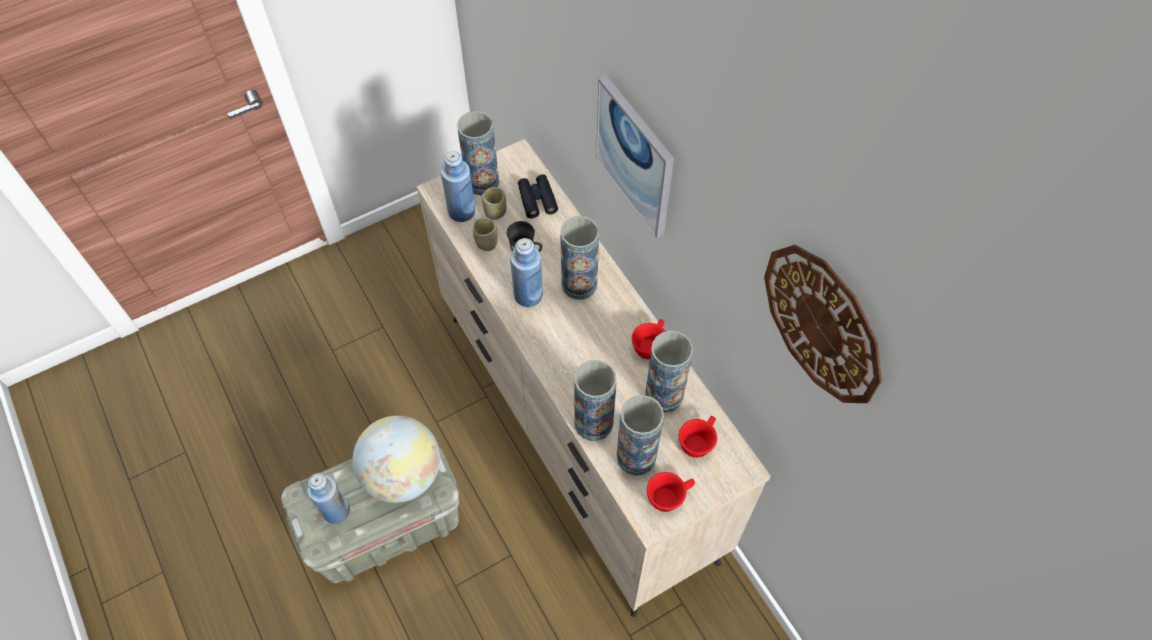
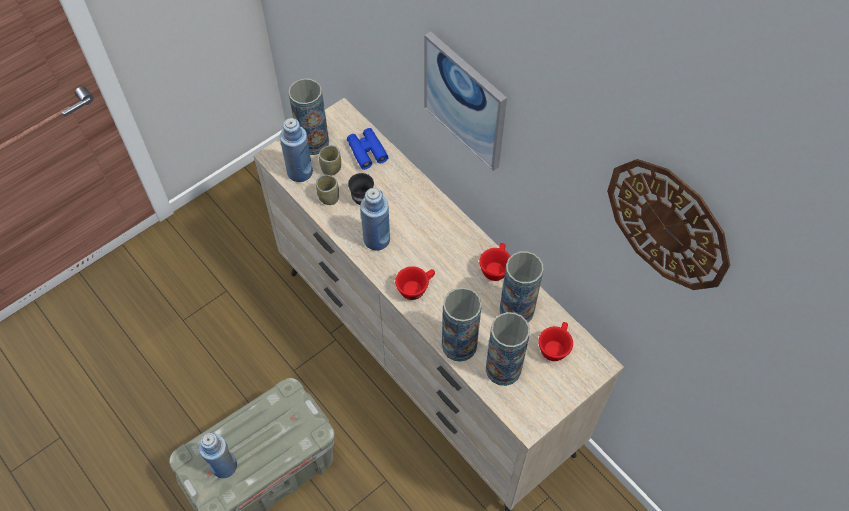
camera: 10 degrees left, 0 degrees up
(403, 475) = (280, 422): globe -> none
(537, 199) = (367, 151): black binoculars -> blue binoculars
(579, 284) = (421, 223): vase -> none
(669, 496) = (539, 399): red cup -> red cup (416, 287)

